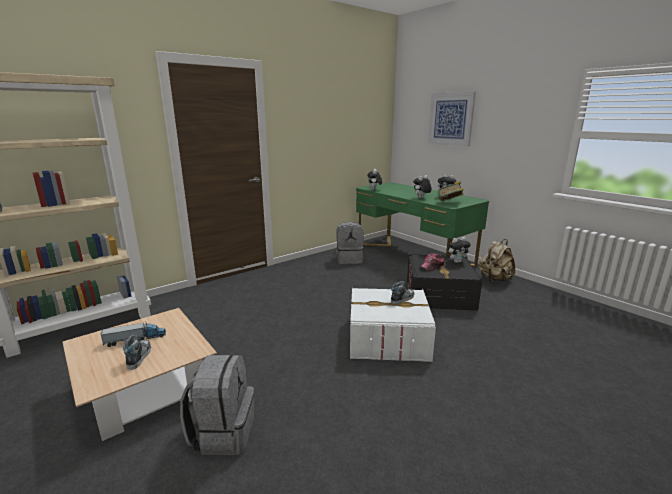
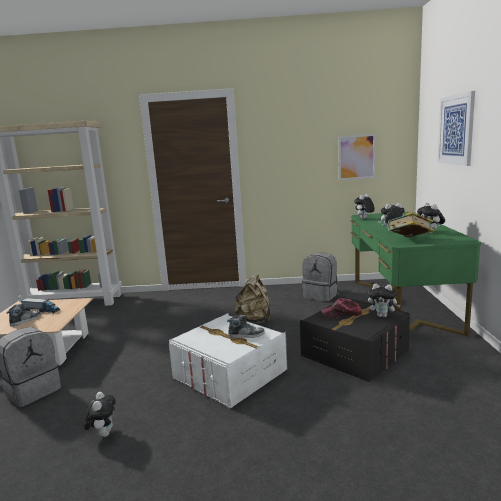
camera: 40 degrees right, 5 degrees down
(357, 137) = (356, 157): none -> picture
(375, 428) = (103, 434): none -> plush toy
(494, 280) = (461, 358): beige backpack -> beige backpack (254, 320)

